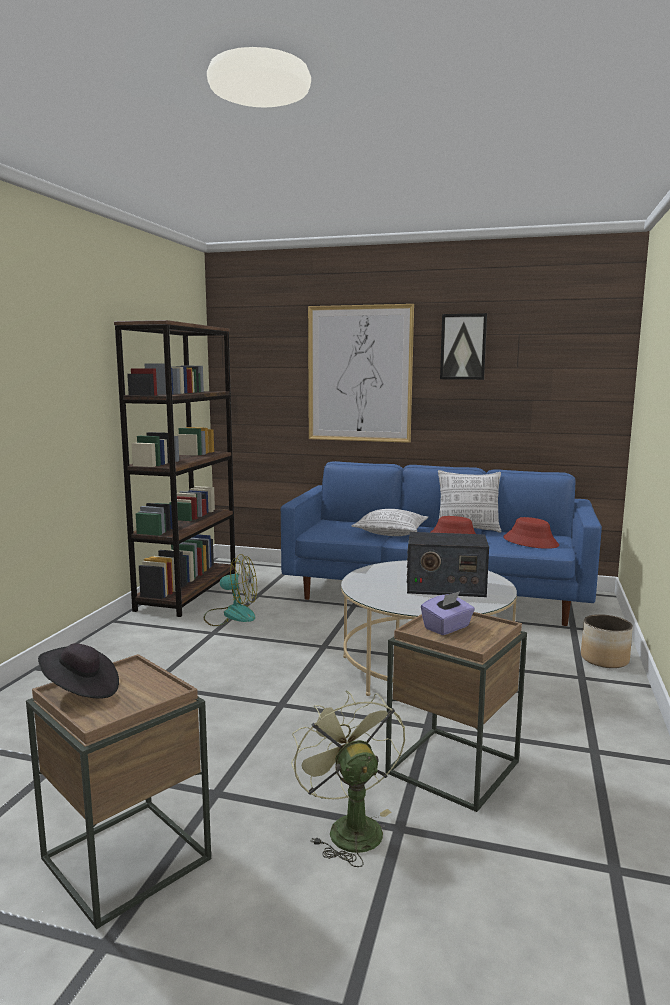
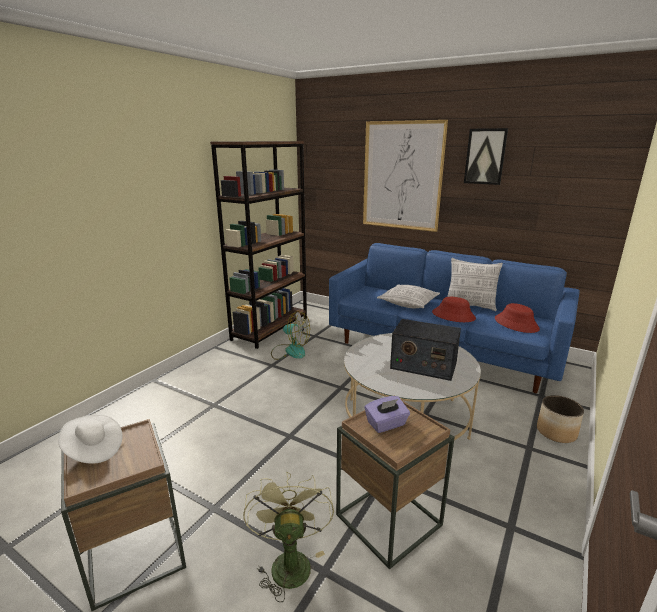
camera: 15 degrees right, 10 degrees up
(81, 690) = (93, 449): black hat -> white hat

